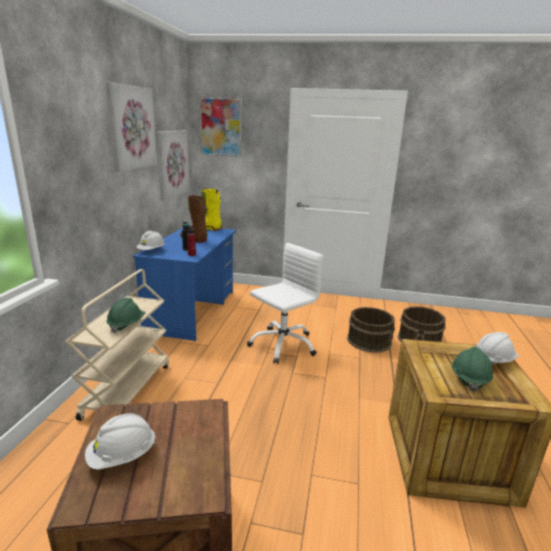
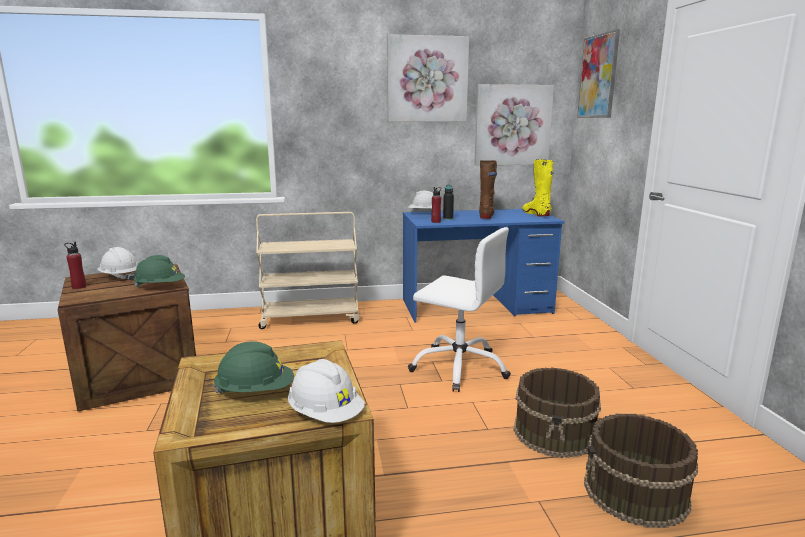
camera: 70 degrees right, 5 degrees down
(126, 324) = (296, 248): green hard hat -> green hard hat (160, 287)
(138, 498) = (79, 287): none -> red bottle

